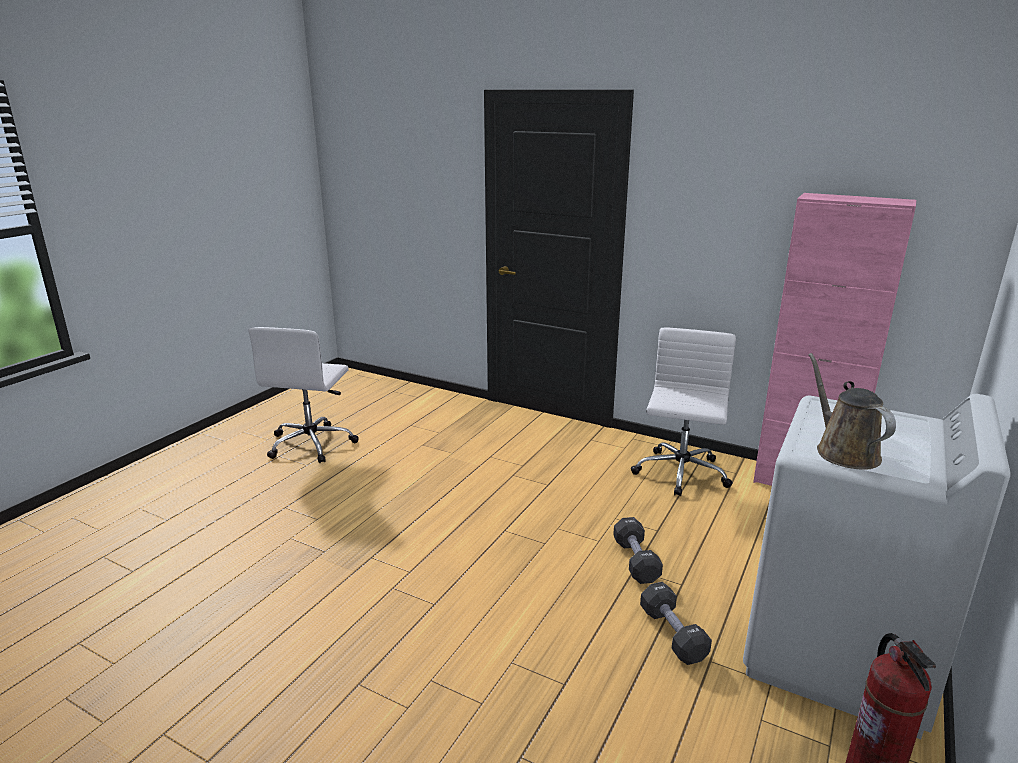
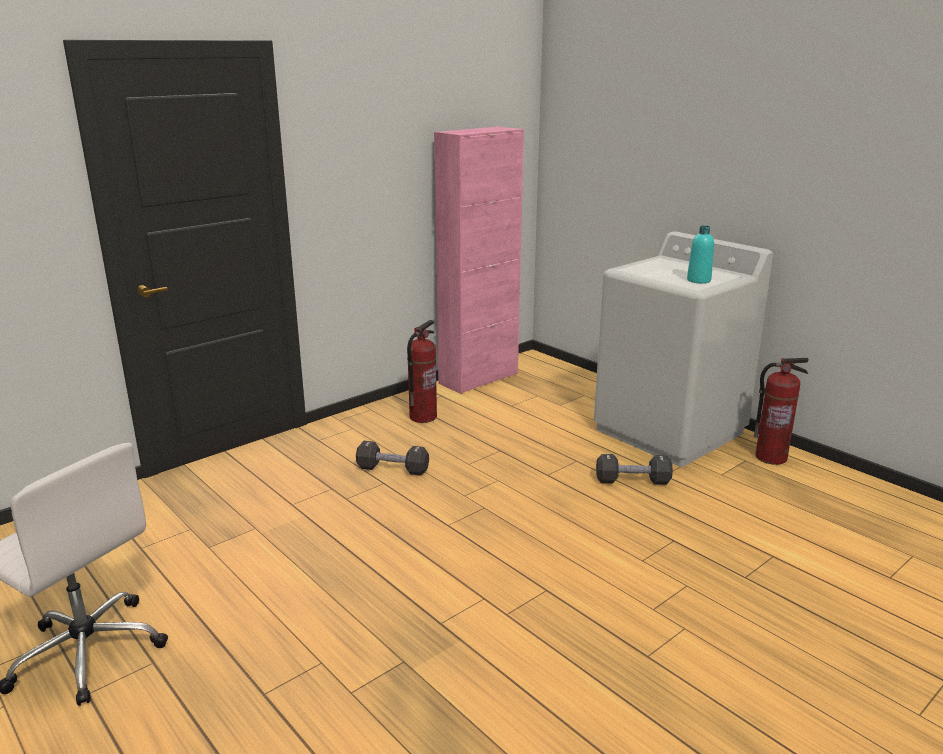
camera: 70 degrees left, 0 degrees up
(635, 561) = (536, 471): black dumbbell -> black dumbbell (393, 469)
(680, 474) = (423, 417): white office chair -> fire extinguisher
(843, 451) = (698, 280): brown watering can -> turquoise bottle

